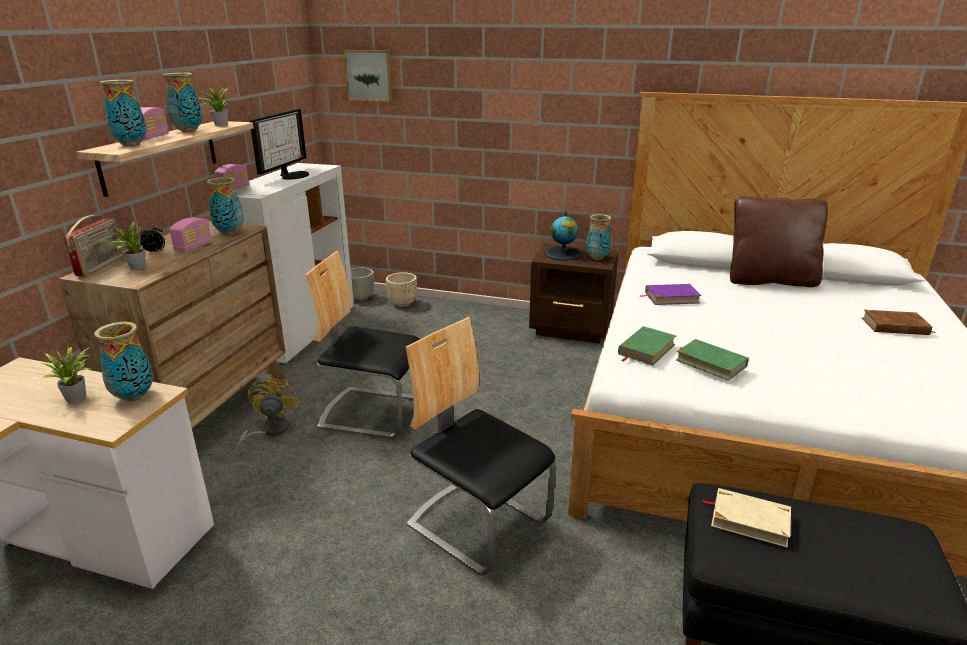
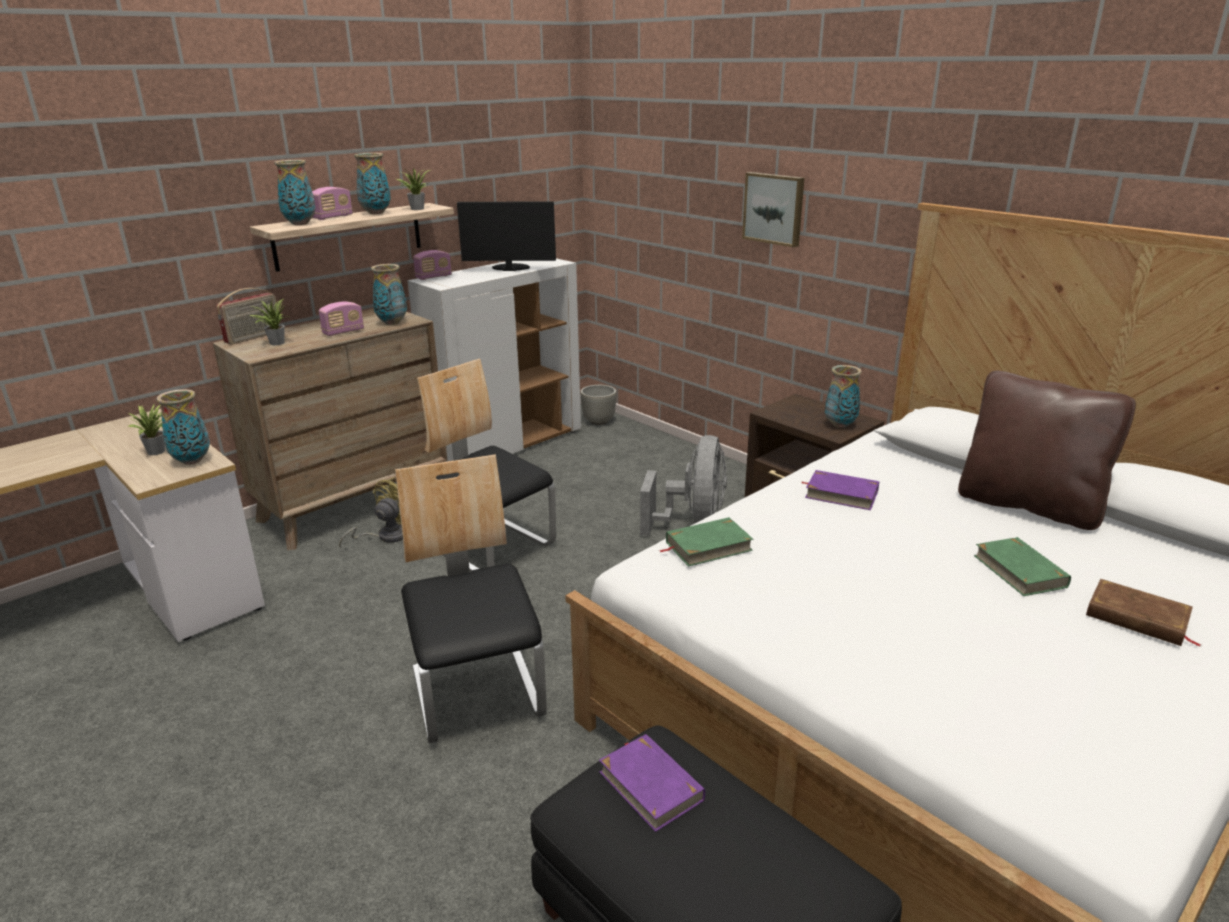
camera: 30 degrees right, 0 degrees up
(155, 252) = (308, 332): alarm clock -> none
(292, 175) = (510, 268): monitor -> monitor turned 135 degrees counterclockwise
(370, 75) = (632, 159): picture -> picture (774, 208)
(402, 304) = (636, 437): beige planter -> none
(505, 354) = (692, 523): none -> grey fan
(563, 254) = (802, 411): globe -> none
(710, 363) = (763, 584): green book -> green book (1019, 571)
(749, 520) = (651, 785): beige book -> purple book

